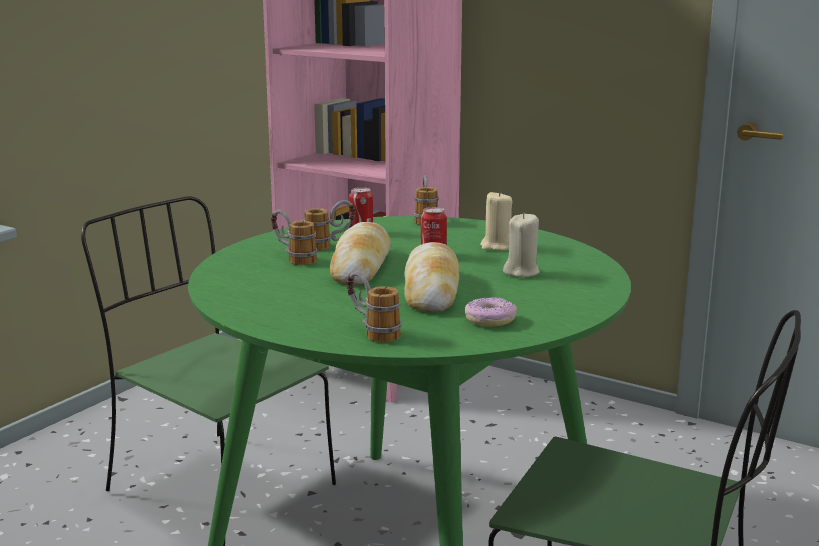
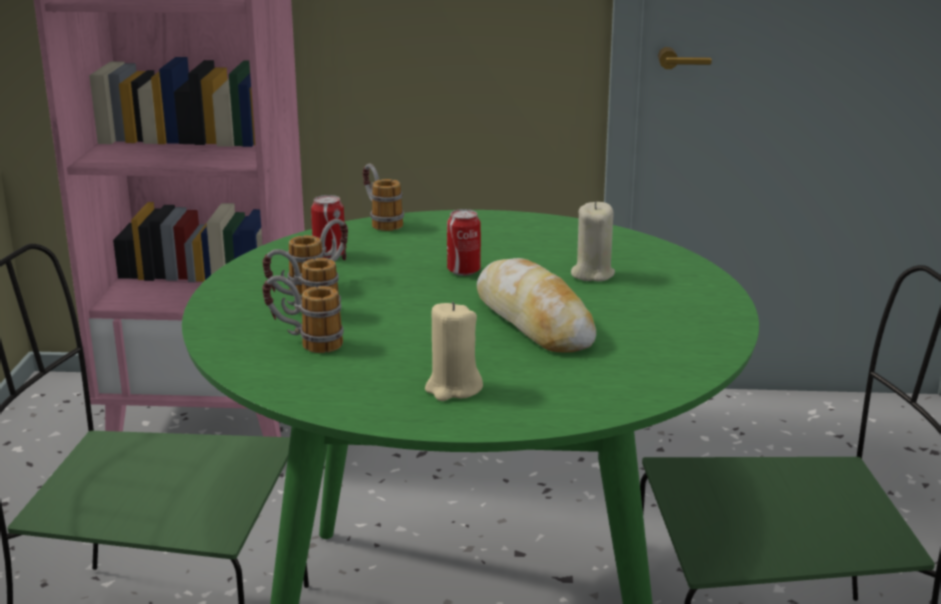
camera: 30 degrees left, 5 degrees up
(360, 266) = (403, 305): bread -> none
(372, 332) = (555, 396): mug -> mug (304, 343)
(489, 320) = (652, 346): donut -> none
(497, 246) = (516, 244): beige candle -> beige candle (453, 388)

